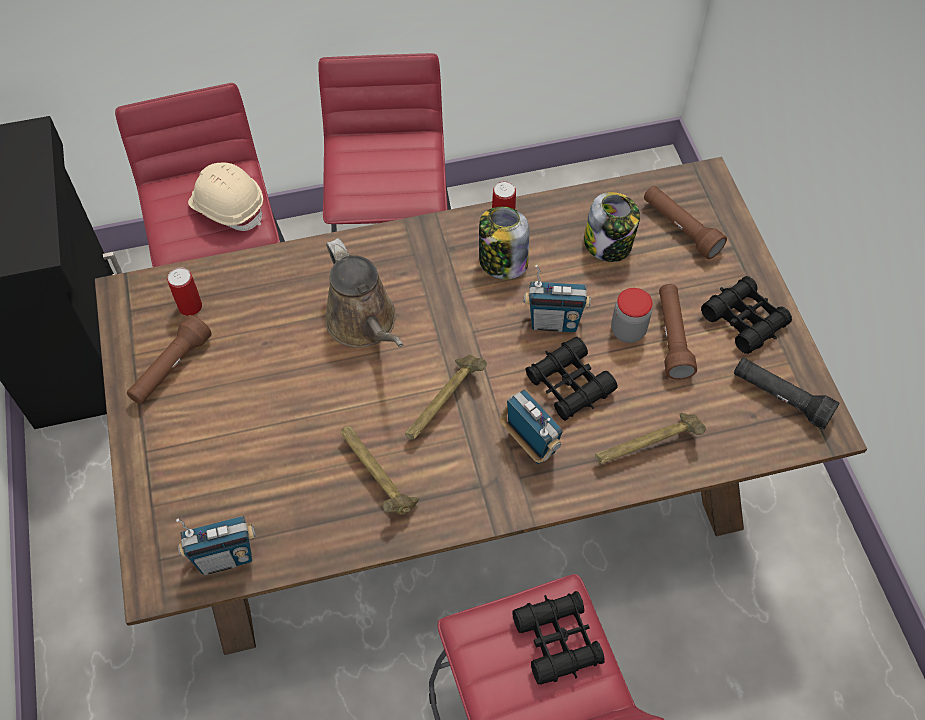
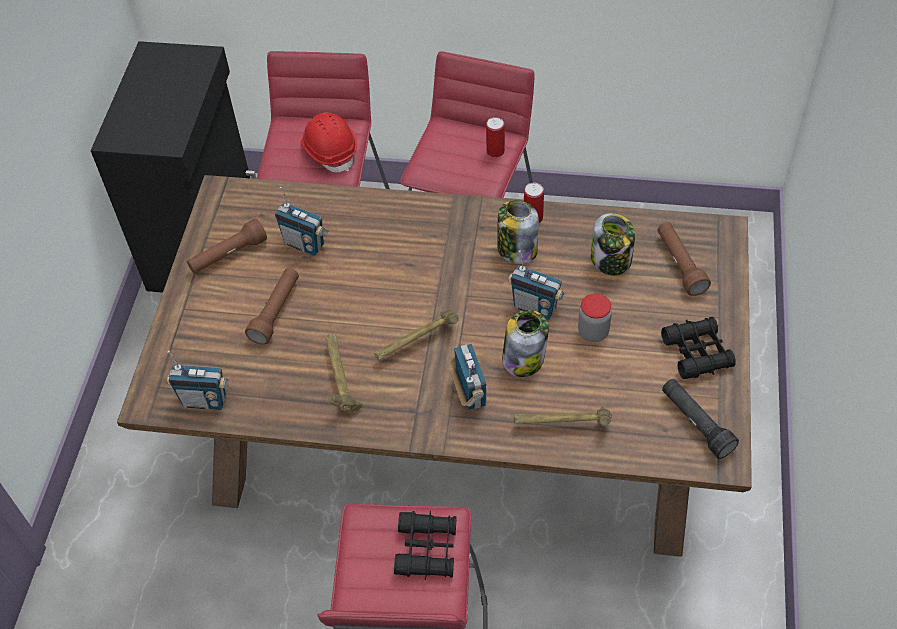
camera: 25 degrees right, 5 degrees down
(190, 306) = (262, 214): can -> can (495, 151)
(228, 207) = (330, 151): beige hard hat -> red hard hat
(258, 327) = (304, 244): none -> radio
(364, 324) = (385, 265): brown watering can -> none
(569, 384) = (523, 358): black binoculars -> jar
(672, 337) = (627, 348): brown flashlight -> brown flashlight (276, 311)

